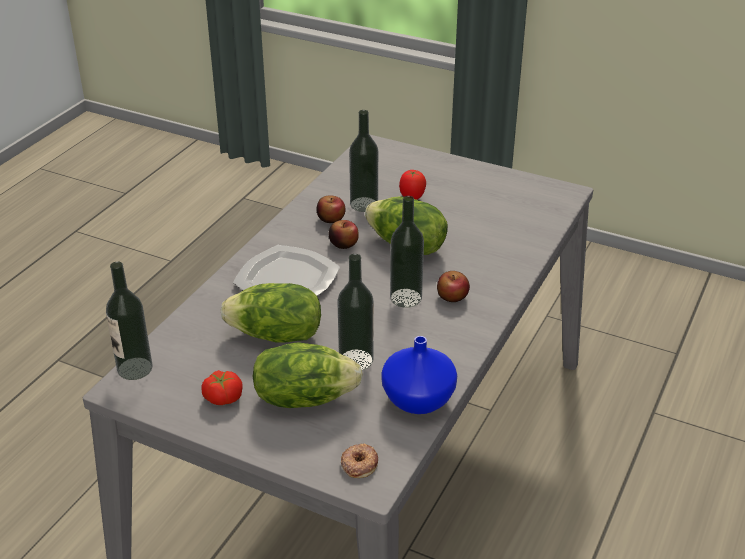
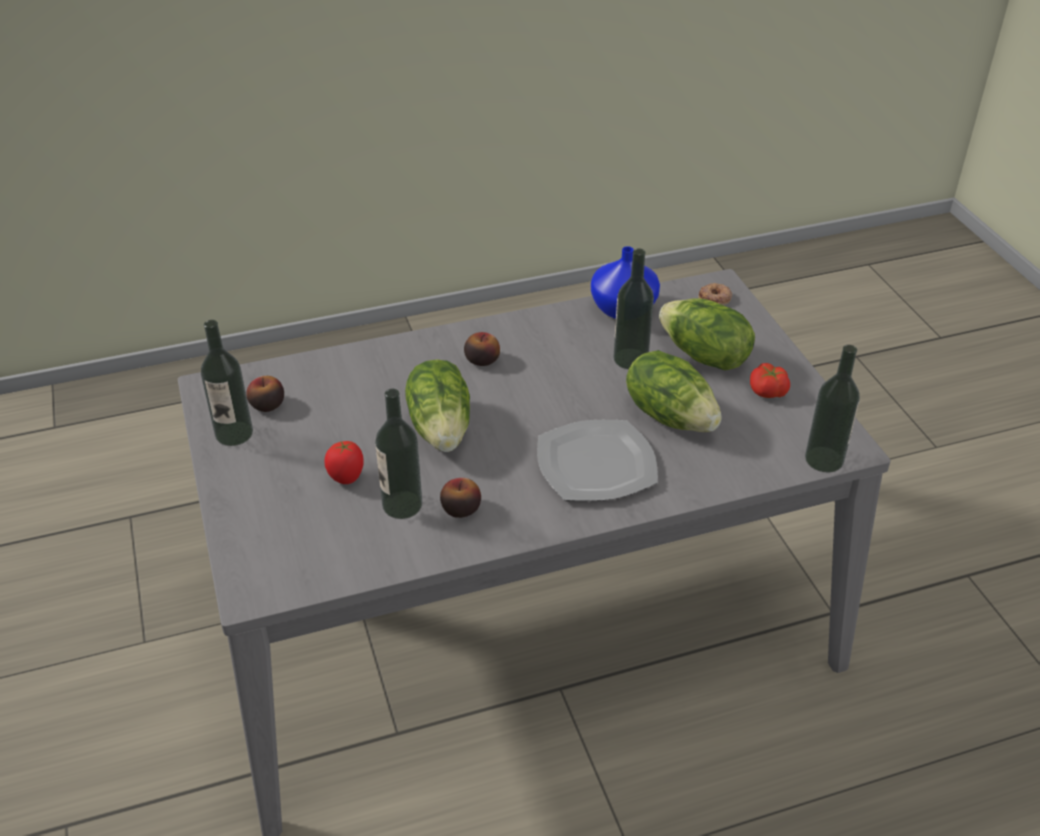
camera: 135 degrees left, 5 degrees up
(343, 244) = (492, 469): apple -> apple (267, 405)
(406, 298) = (519, 382): bottle -> bottle (234, 433)

